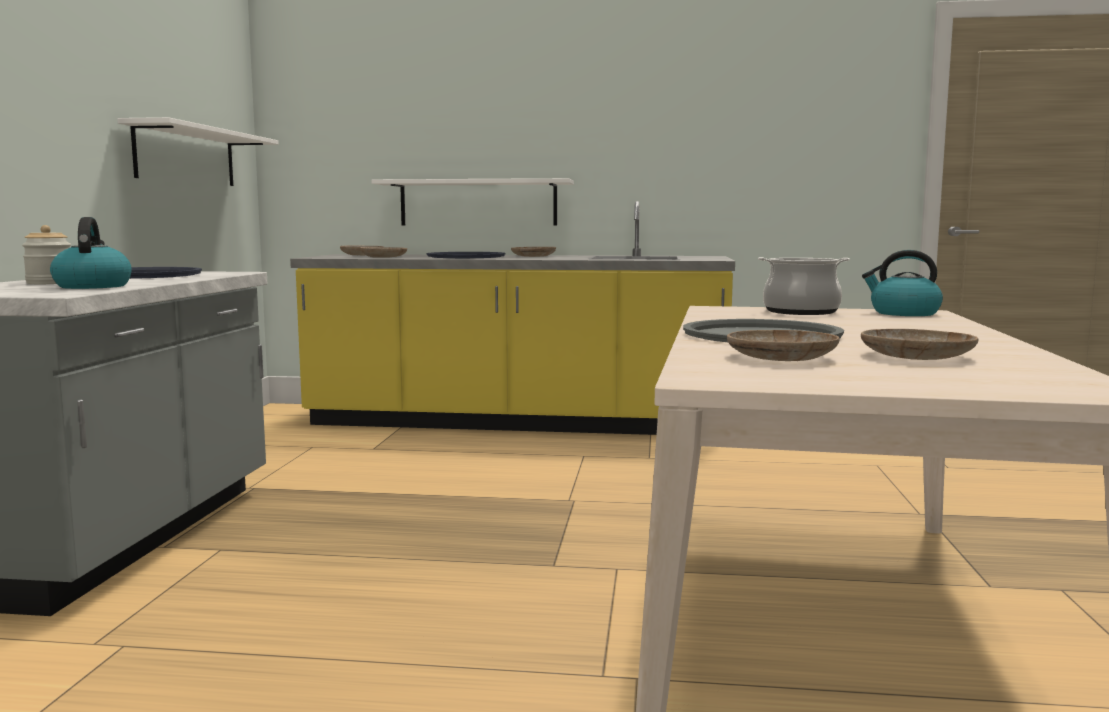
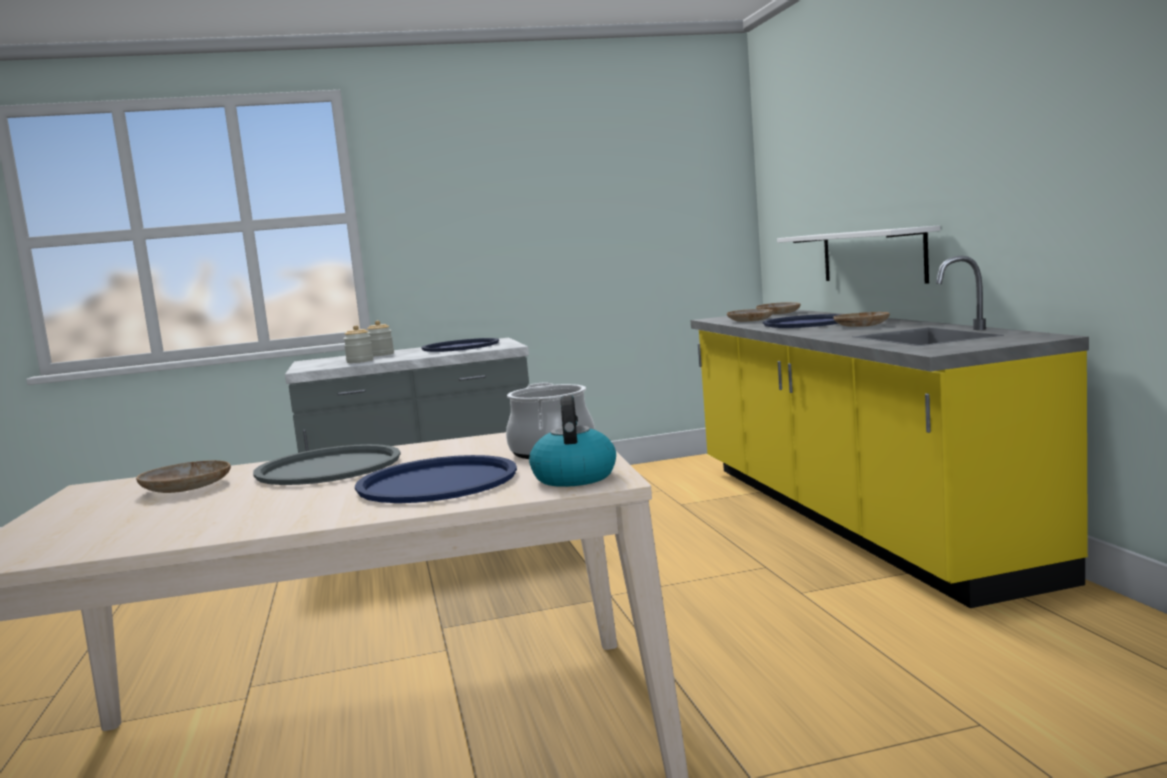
camera: 70 degrees right, 0 degrees up
(92, 286) = (360, 361): kettle -> jar
(186, 156) = (638, 235): white shelf -> none
(879, 324) = (437, 482): none -> blue tray
(916, 356) = (187, 512): beige plate -> none

